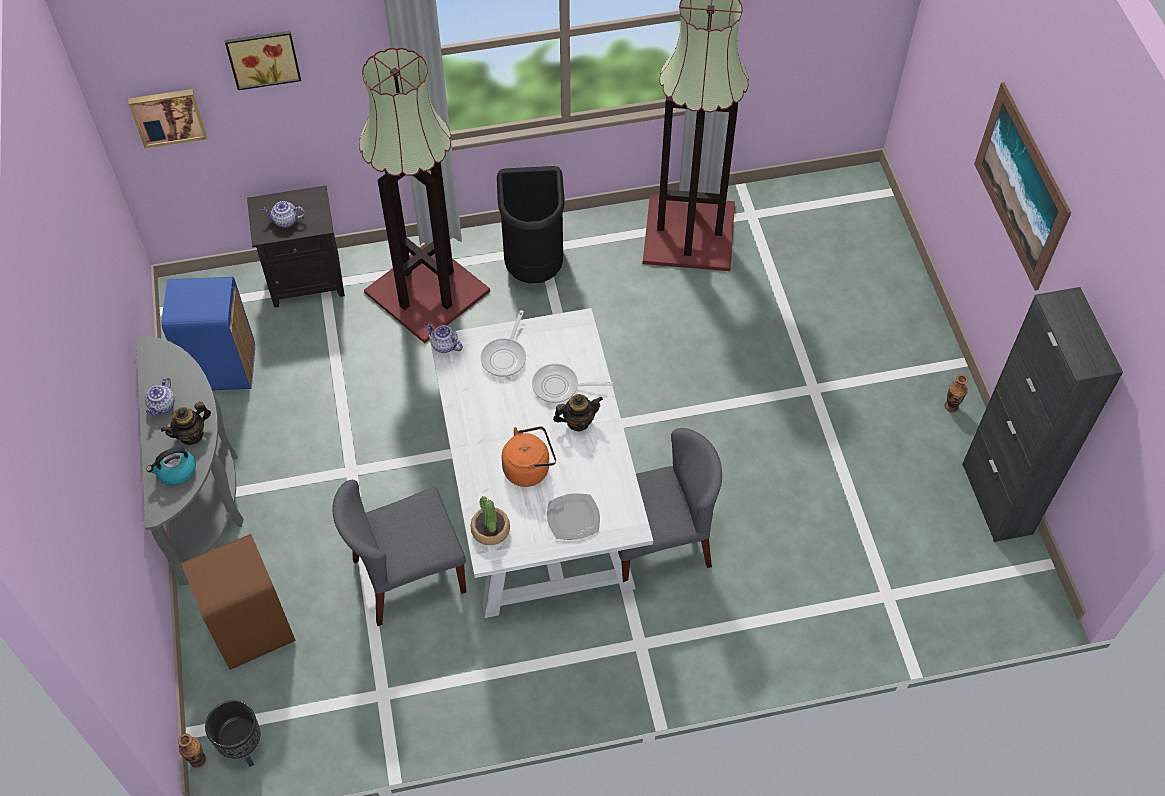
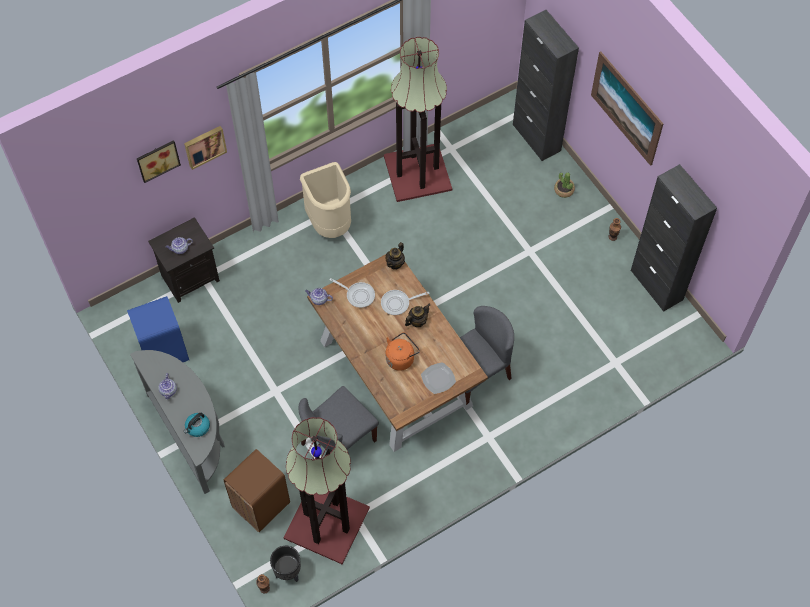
camera: 20 degrees left, 5 degrees up
(168, 116) = (102, 211): picture -> picture (204, 146)
(192, 435) = (195, 402): teapot -> teapot (395, 263)
(427, 290) = (270, 261): floor lamp -> floor lamp (326, 521)
(490, 530) = (394, 401): potted plant -> potted plant (564, 190)
(505, 356) = (358, 295): frying pan -> frying pan turned 60 degrees counterclockwise
(534, 265) = (330, 223): black trash can -> beige trash can
(537, 500) = (395, 372): white dining table -> brown dining table
(885, 235) = (536, 138): none -> black cabinet

